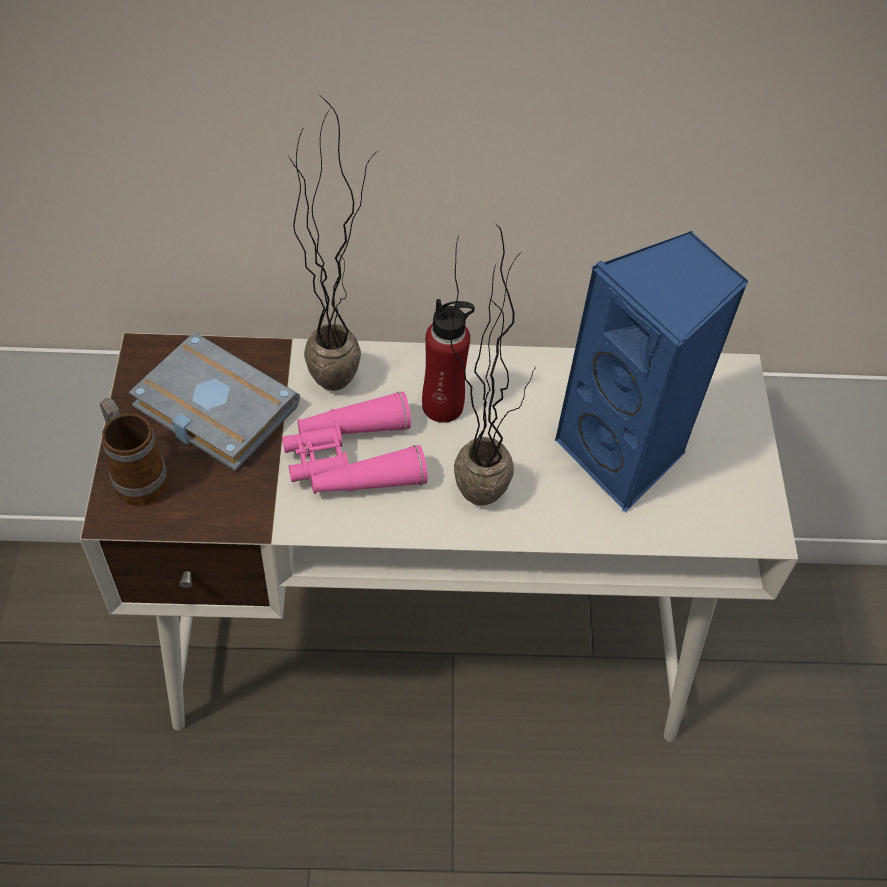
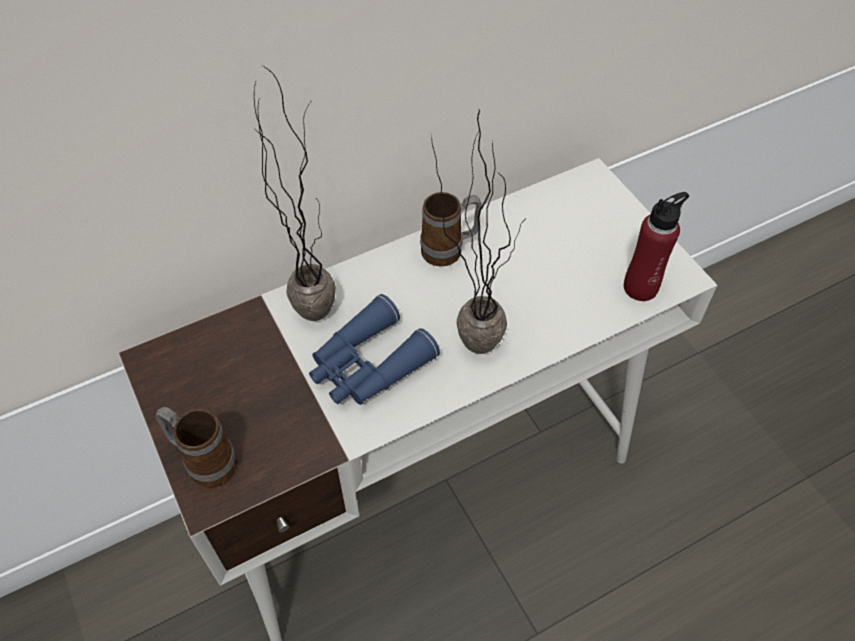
camera: 25 degrees left, 0 degrees up
(211, 409) = (231, 379): grey book -> none
(351, 459) = (368, 365): pink binoculars -> blue binoculars
(443, 406) = (409, 293): red bottle -> red bottle (641, 287)
(516, 381) = (450, 250): none -> mug
(625, 454) = (559, 267): blue speaker -> none

